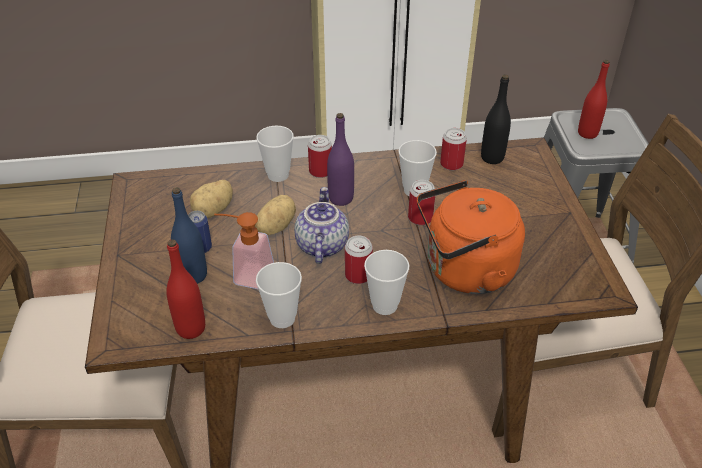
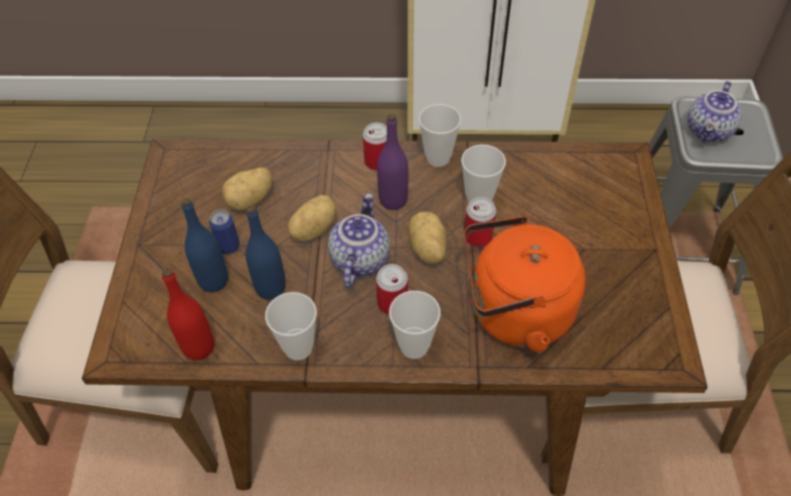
camera: 10 degrees right, 10 degrees up
(247, 275) = (270, 288): soap dispenser -> blue bottle
(278, 175) = (329, 161): cup -> cup (438, 158)
(378, 232) = (426, 249): none -> potato
(451, 164) = (529, 168): can -> none
(492, 158) = (579, 164): black bottle -> none
(587, 133) = (709, 131): red bottle -> teapot

